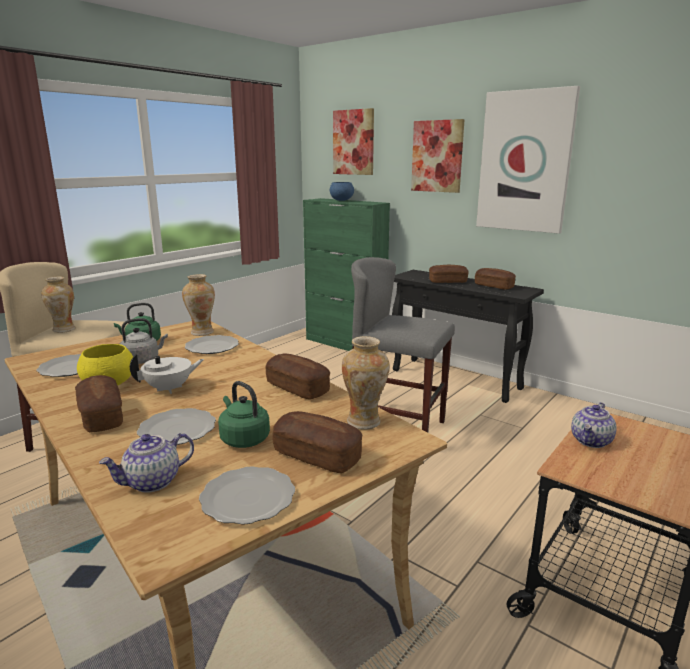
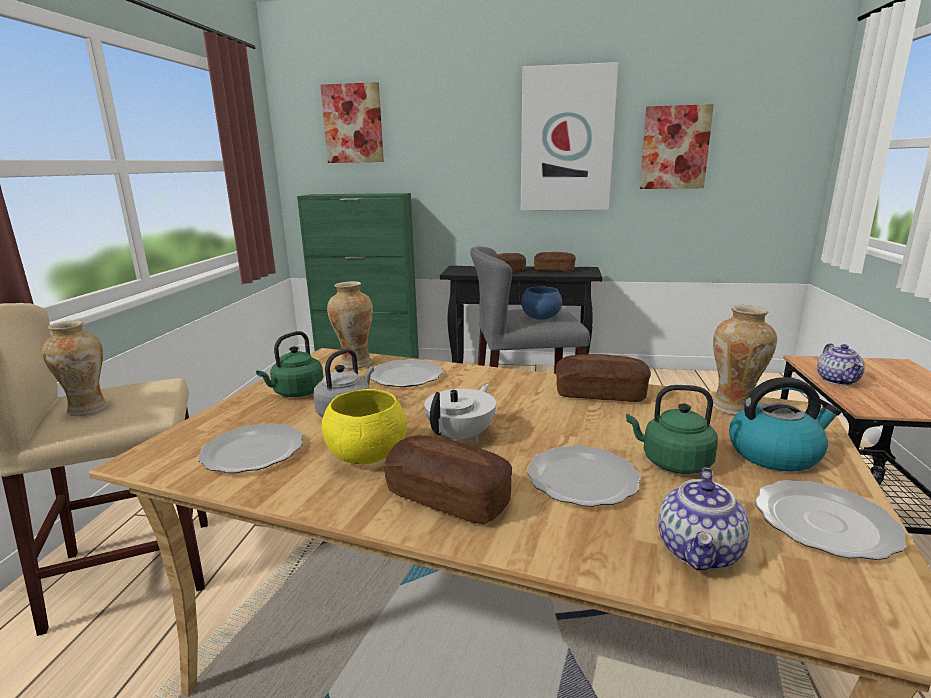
camera: 30 degrees left, 0 degrees up
(317, 456) = (775, 454): bread -> kettle
(341, 200) = (348, 194): blue bowl -> blue bowl (540, 318)
(437, 156) = (466, 137): picture -> picture (674, 148)

